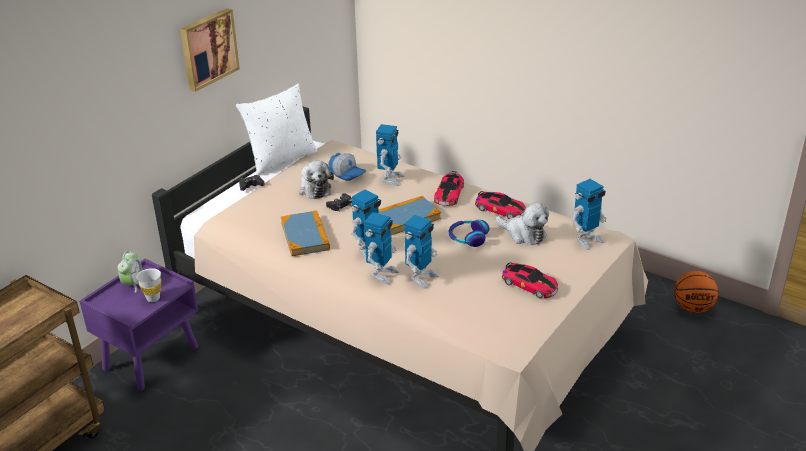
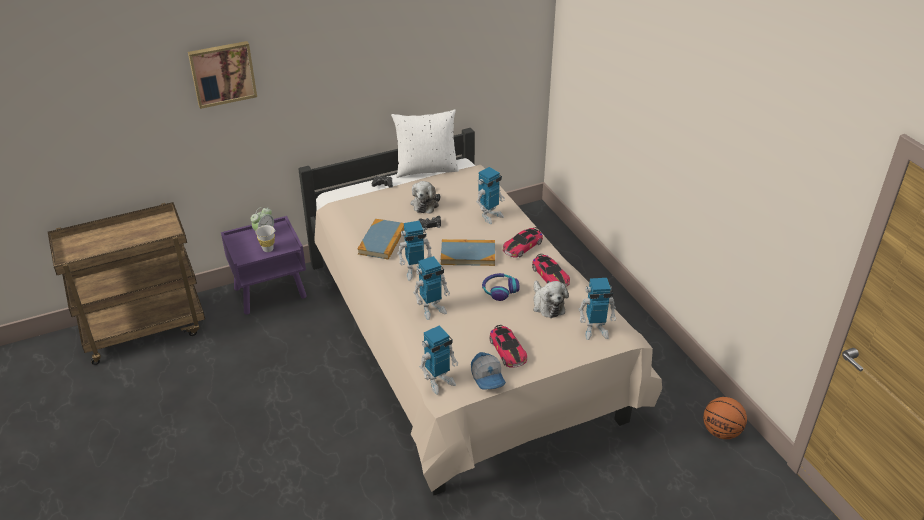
camera: 30 degrees right, 5 degrees up
(208, 48) = (373, 63): picture -> picture (222, 73)
(347, 173) = (462, 199): cap -> cap (488, 377)
(382, 274) = (406, 295): toy robot -> toy robot (439, 382)

